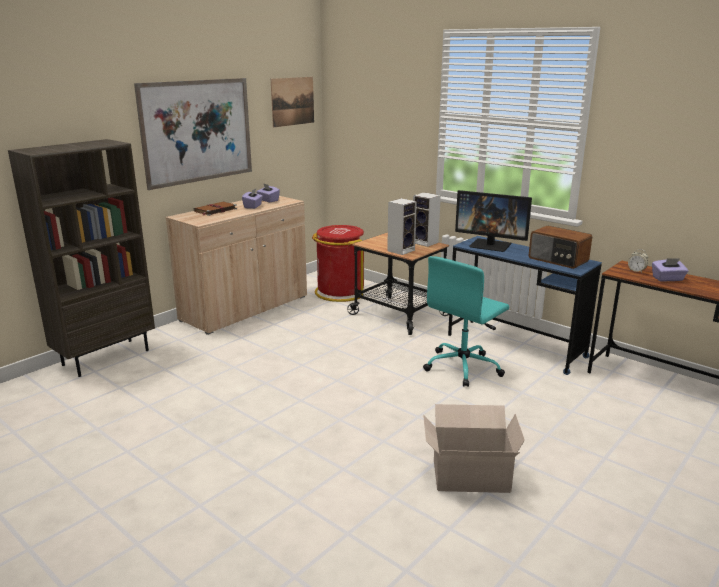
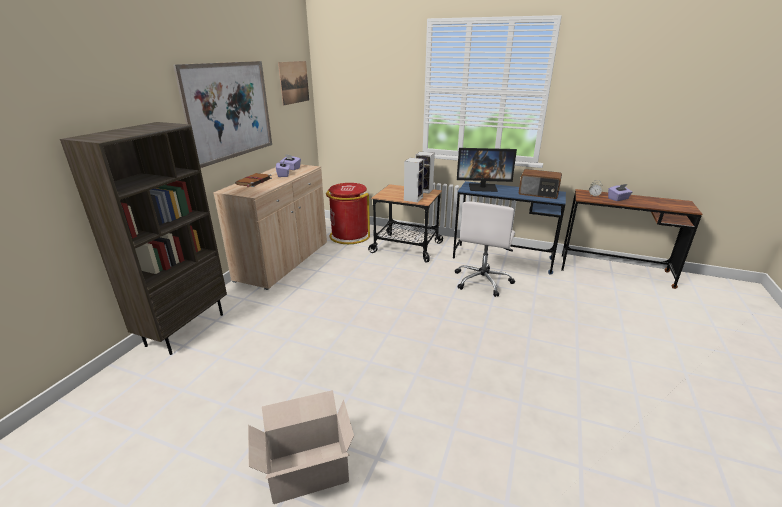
camera: 20 degrees left, 5 degrees up
(463, 367) = (482, 281): turquoise office chair -> white office chair
(468, 475) = (555, 369): cardboard box -> cardboard box (306, 470)

